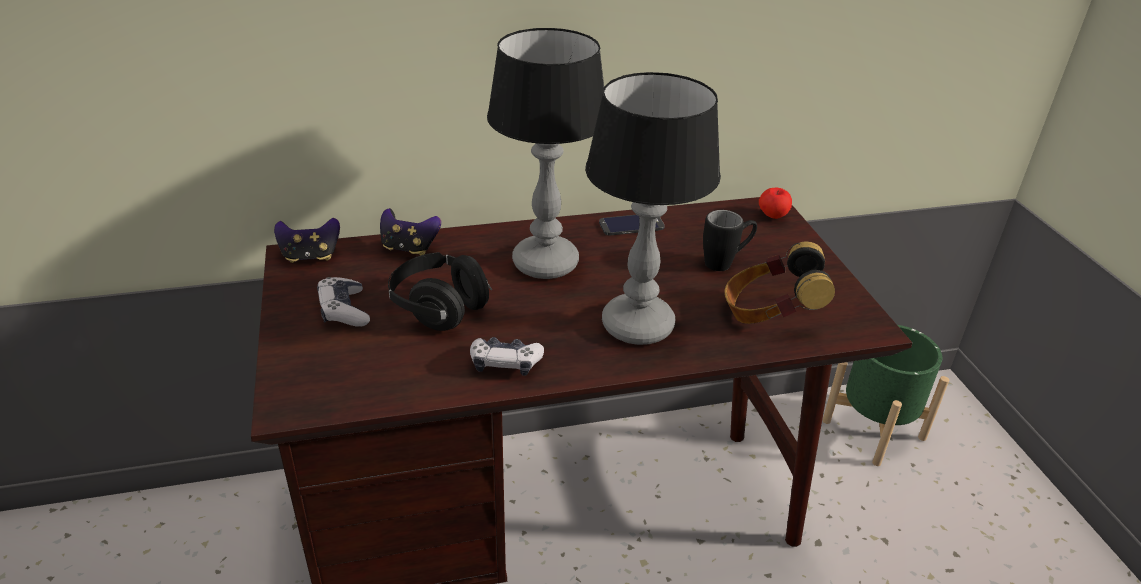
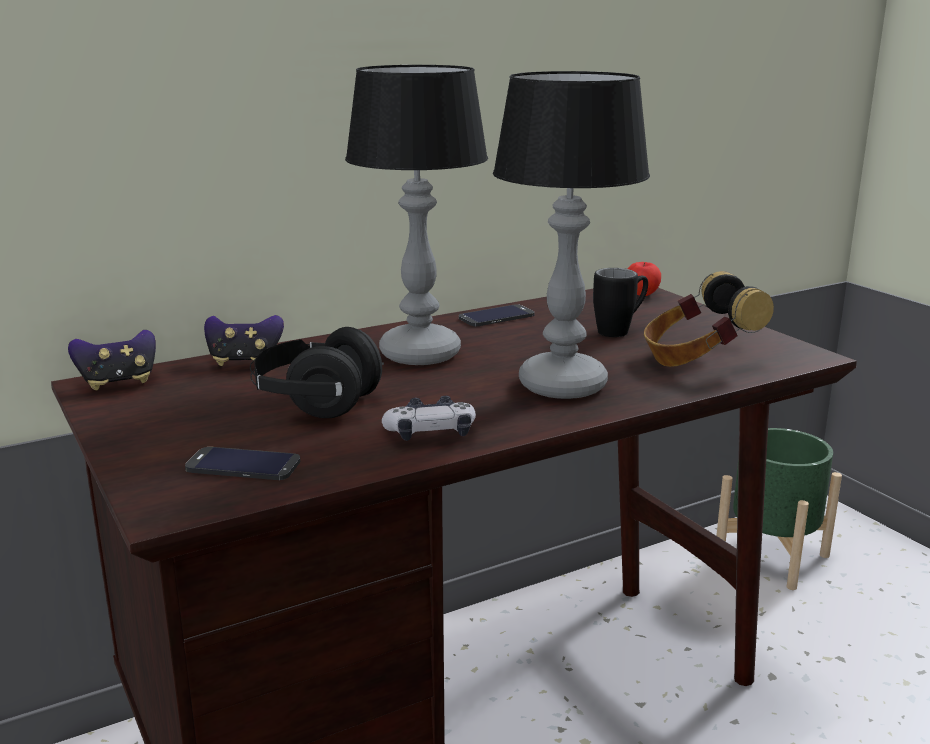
camera: 15 degrees left, 15 degrees down
(344, 310) = (193, 419): game controller -> none
(357, 370) = (243, 465): none -> phone

